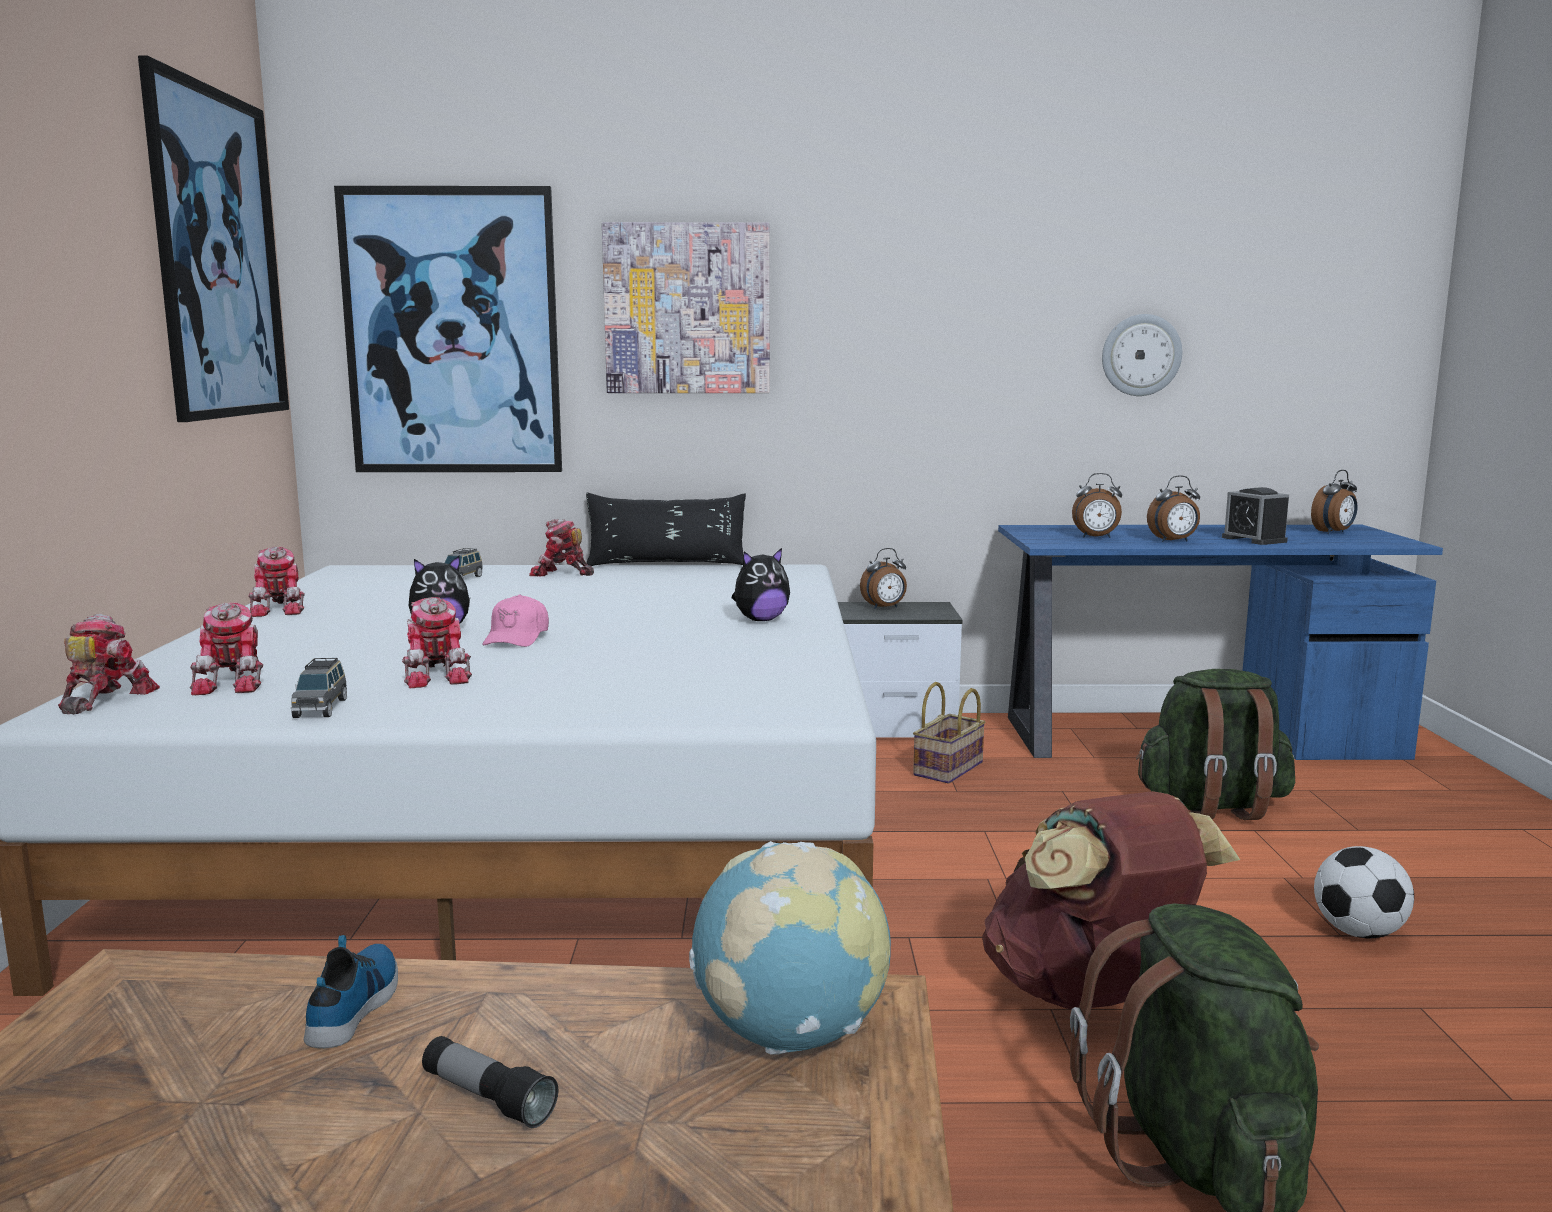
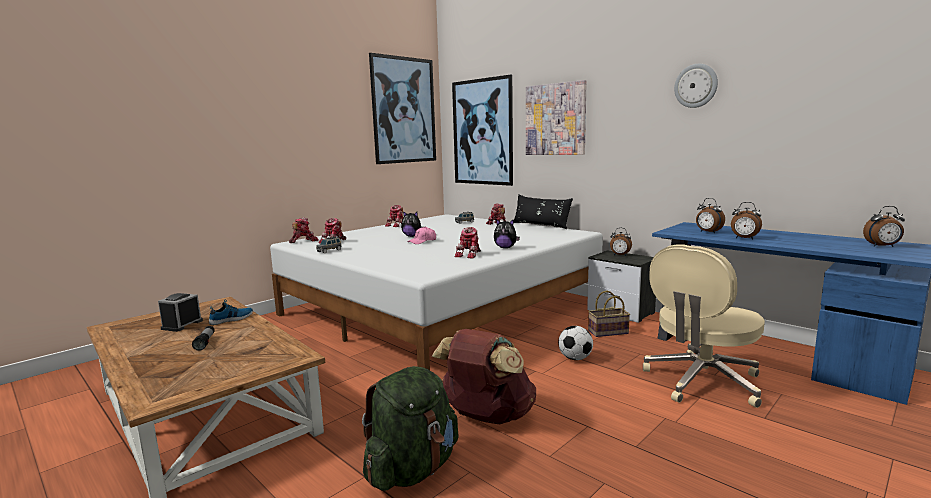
camera: 45 degrees right, 0 degrees up
(438, 675) = (374, 248): toy robot -> toy robot (470, 254)
(791, 1035) = (268, 355): globe -> none
(1141, 355) = (770, 133): wall clock -> wall clock (696, 86)
(1213, 806) = (701, 382): green backpack -> beige office chair
(1254, 539) = (801, 243): alarm clock -> alarm clock (182, 325)
(1358, 933) = (647, 449): football -> football (575, 358)

